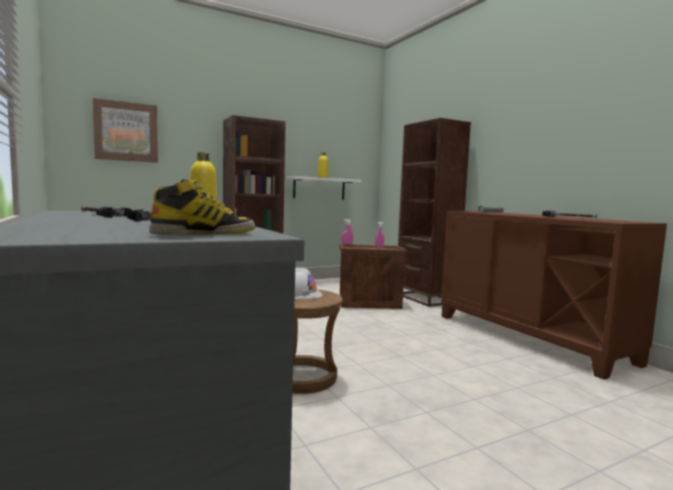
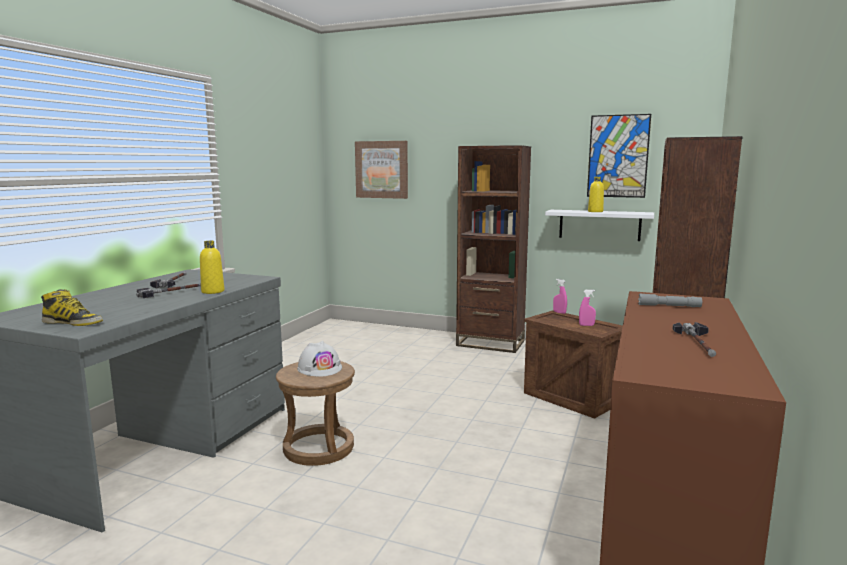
camera: 50 degrees right, 5 degrees up
(329, 140) = (618, 156): none -> picture

